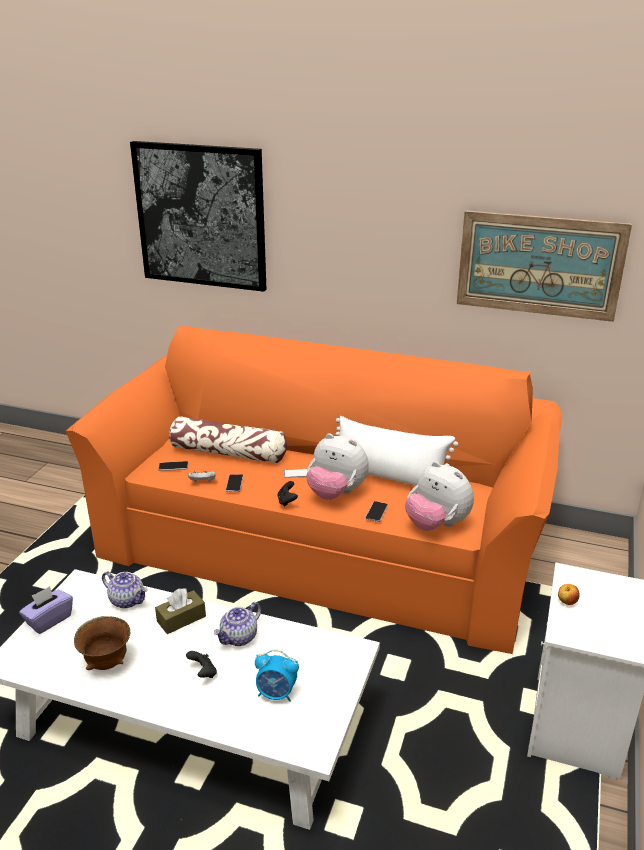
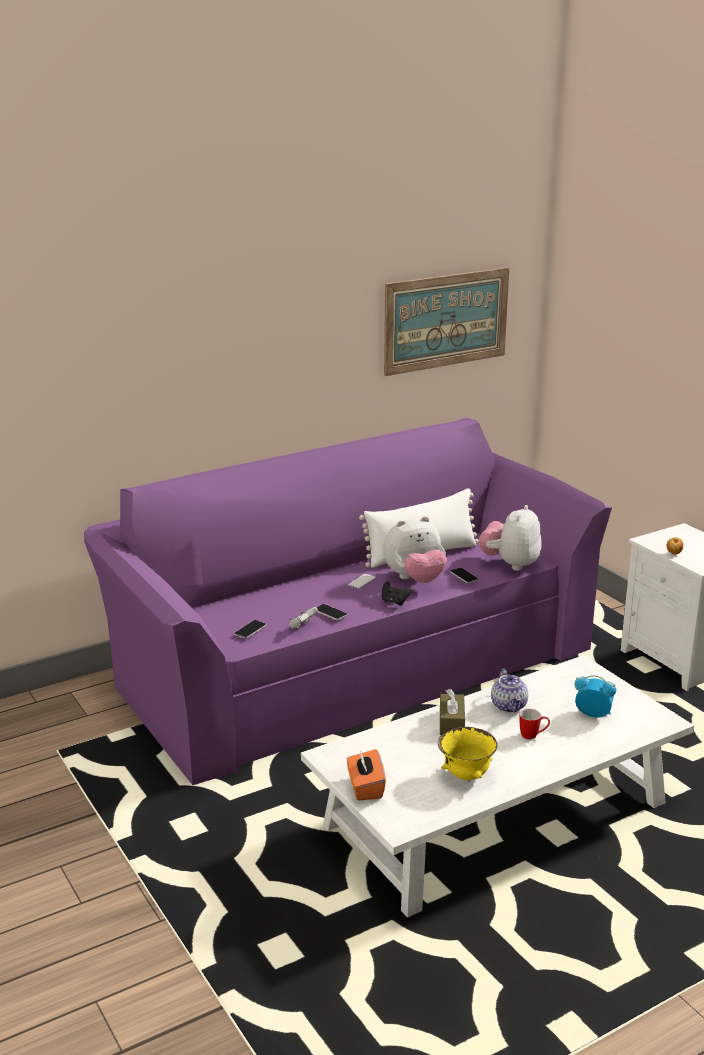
camera: 50 degrees left, 5 degrees down
(49, 620) = (365, 788): purple tissue box -> orange tissue box
(107, 663) = (466, 775): brown bowl -> yellow bowl
(127, 600) = (390, 739): teapot -> none
(201, 216) = (113, 351): picture -> none
(203, 673) = (533, 736): black game controller -> mug
(228, 453) = (270, 599): pillow -> none
(276, 694) = (593, 714): alarm clock -> alarm clock turned 120 degrees counterclockwise
(323, 540) = (349, 661): orange sofa -> purple sofa
(436, 525) = (510, 564): plush toy -> plush toy turned 120 degrees clockwise

